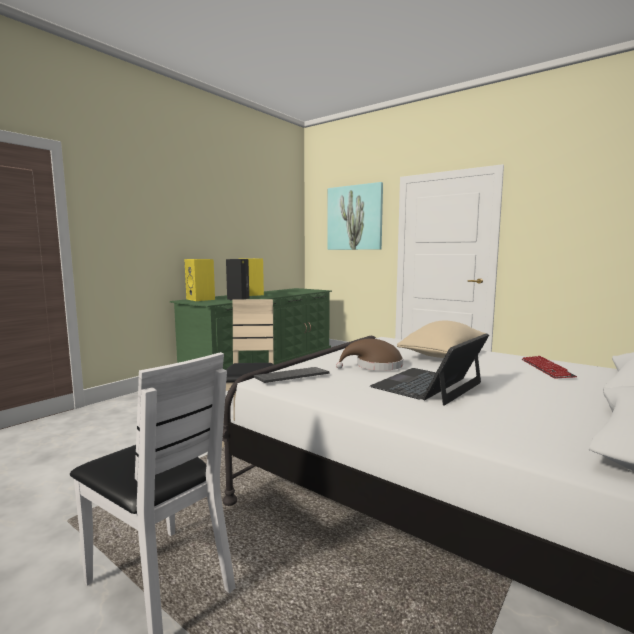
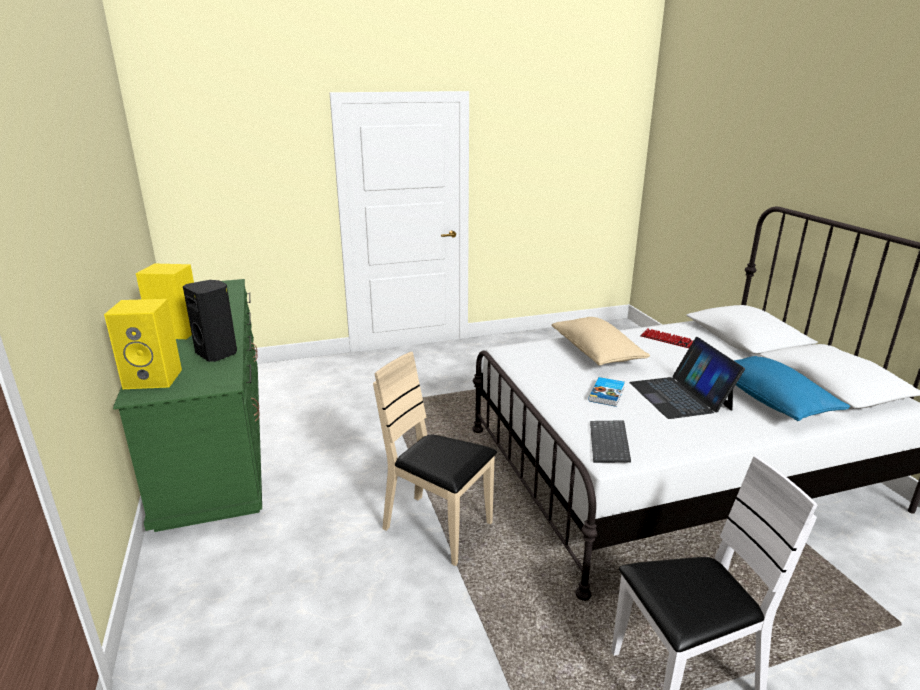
camera: 55 degrees left, 15 degrees up
(355, 218) = (254, 154): picture -> none
(375, 366) = (607, 394): brown hat -> book
(516, 420) = (771, 401): none -> blue pillow

